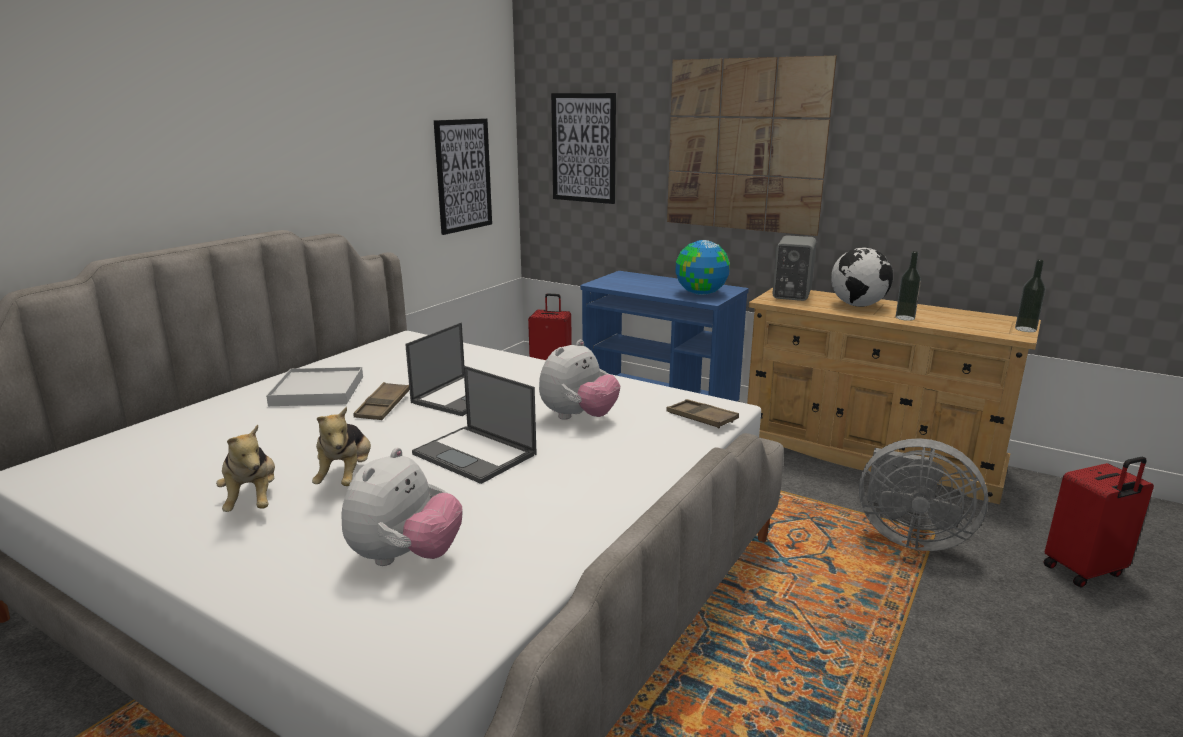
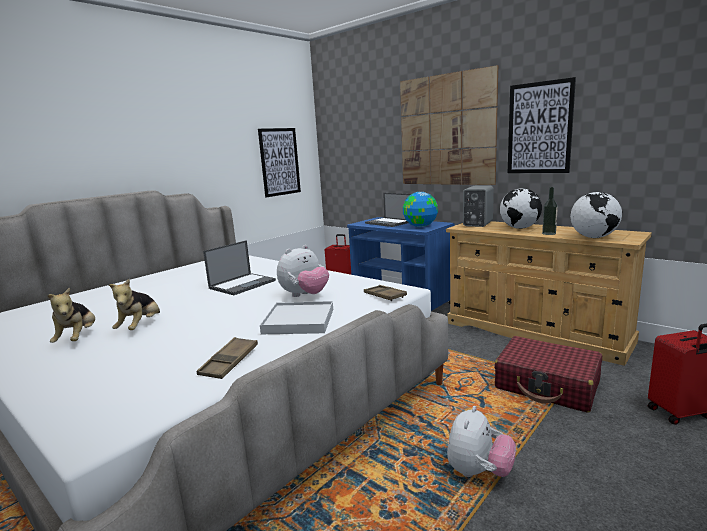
camera: 10 degrees right, 5 degrees down
(318, 391) = (160, 283): white tray -> white tray (299, 321)
(383, 406) = (191, 290): brown tray -> brown tray (229, 362)
(405, 557) = (139, 371): plush toy -> plush toy (479, 472)
(476, 454) = (226, 315): laptop -> laptop (389, 222)
(583, 148) = (353, 142): picture -> picture (539, 128)
(909, 536) = (547, 385): grey fan -> red suitcase
(969, 327) = (593, 237): none -> globe
(1025, 329) = (636, 237): bottle -> none

